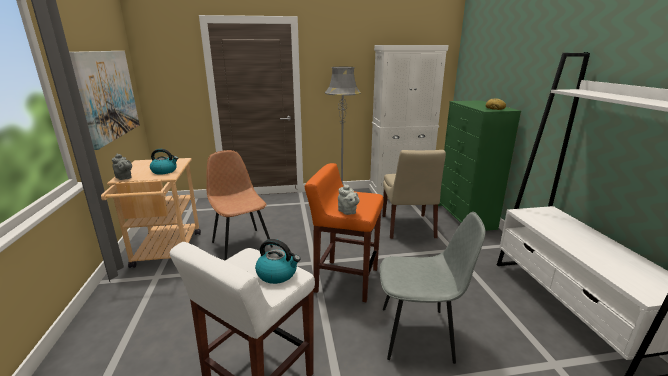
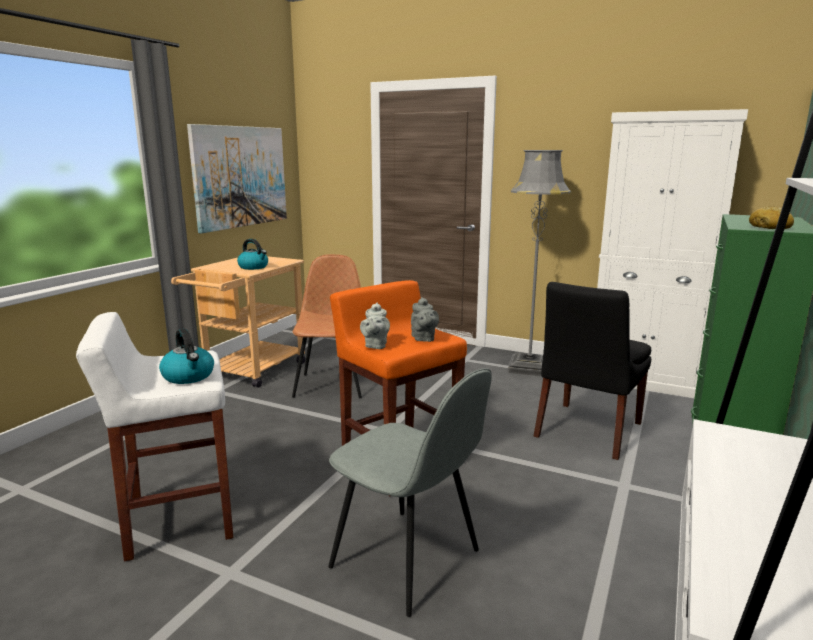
camera: 35 degrees right, 5 degrees down
(124, 178) = (210, 267): grey teapot -> grey teapot (423, 339)
(408, 227) = (586, 431): beige chair -> black chair

